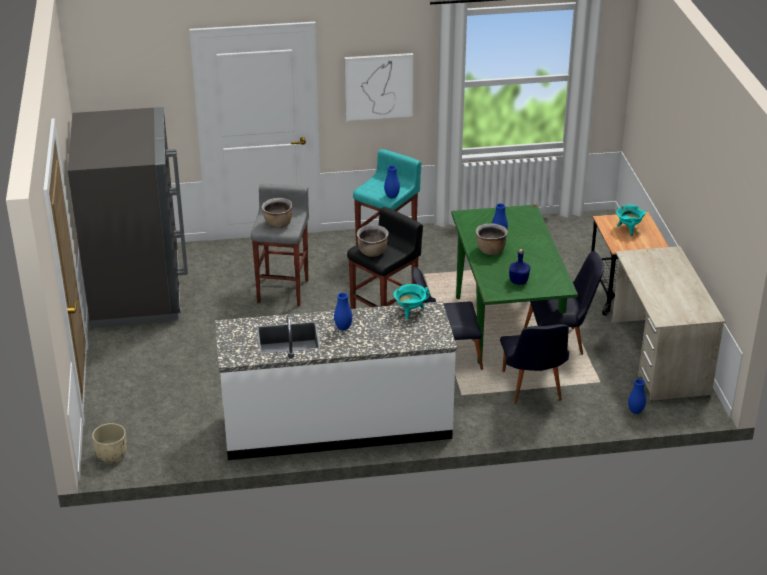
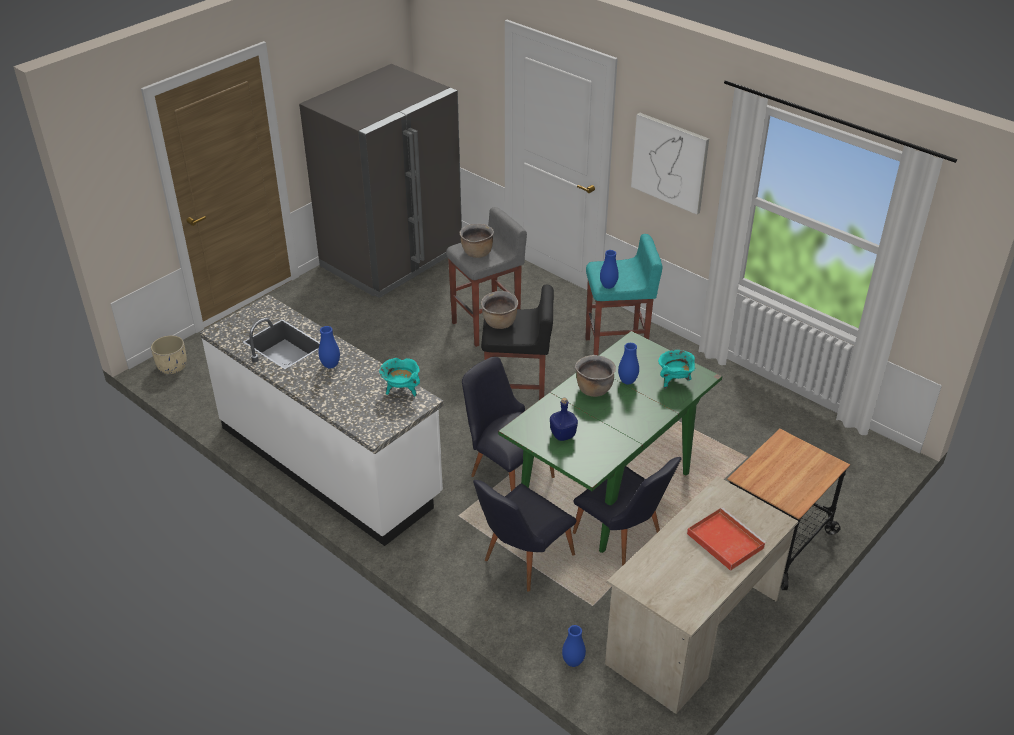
camera: 50 degrees right, 5 degrees up
(628, 229) = (792, 467): turquoise cooking pot -> turquoise cooking pot (674, 381)
(668, 275) = (724, 540): none -> red tray

